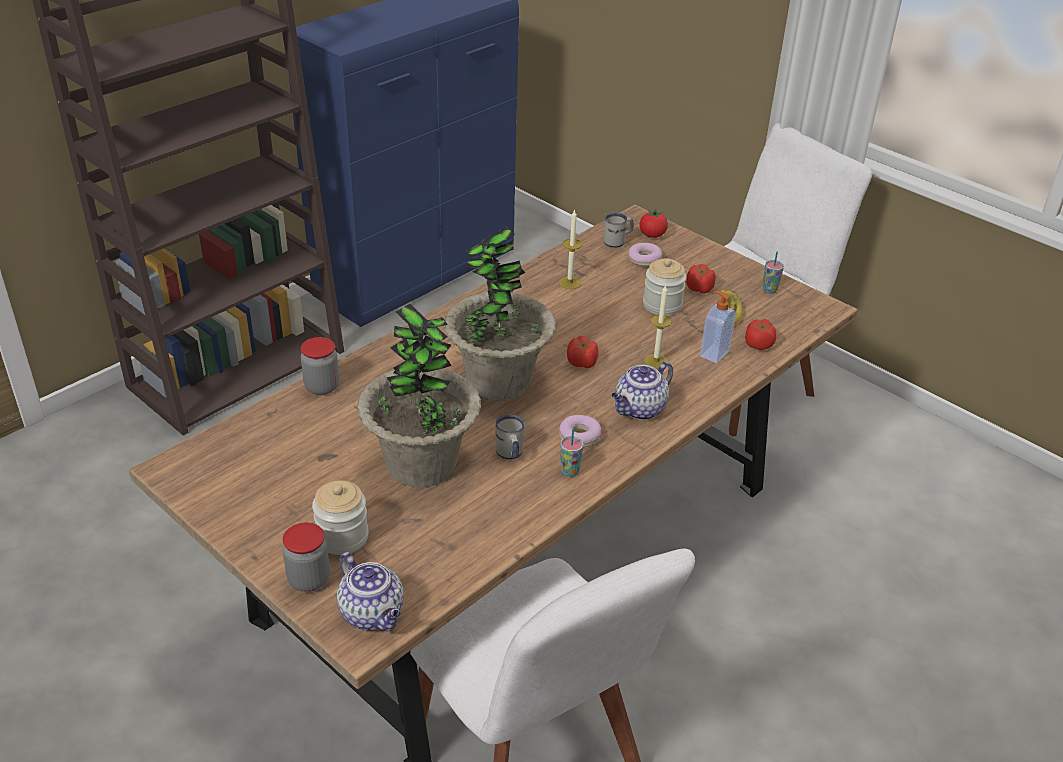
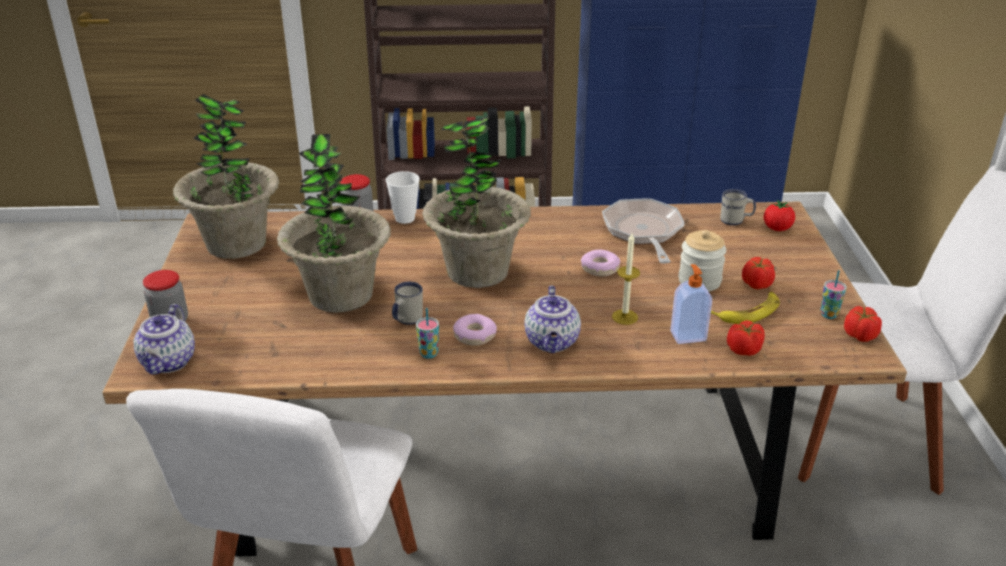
camera: 45 degrees right, 5 degrees down
(241, 472) = (236, 244): none -> potted plant
(342, 537) = (226, 310): jar -> none
(363, 364) = (405, 218): none -> cup
(570, 283) = (643, 232): candle -> frying pan
(582, 363) = (560, 289): tomato -> tomato (860, 335)
(639, 410) = (552, 342): teapot -> teapot turned 90 degrees counterclockwise
(644, 259) = (739, 243): donut -> donut (600, 268)

